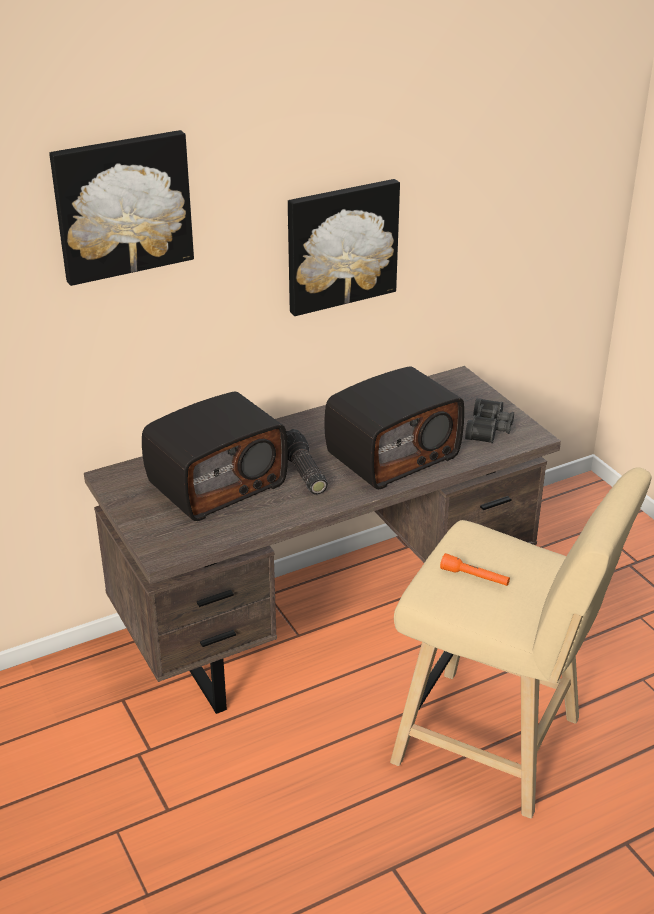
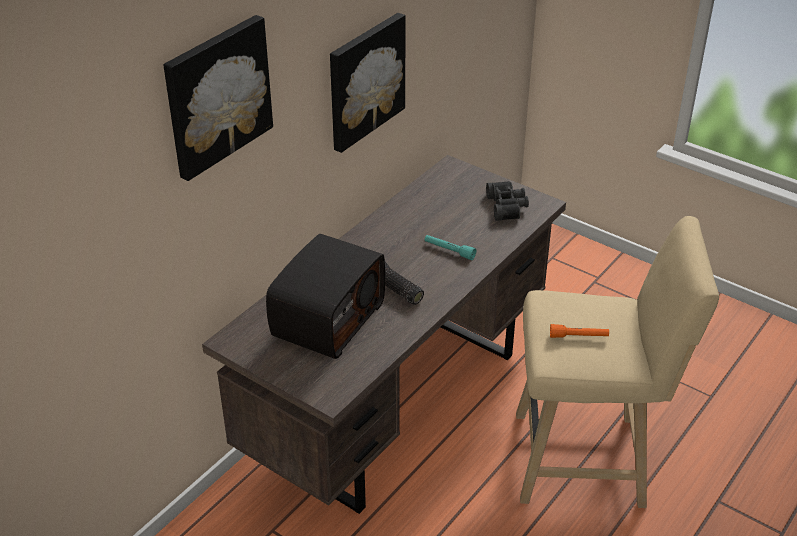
camera: 25 degrees left, 5 degrees up
(392, 455) = (449, 251): radio -> turquoise flashlight

